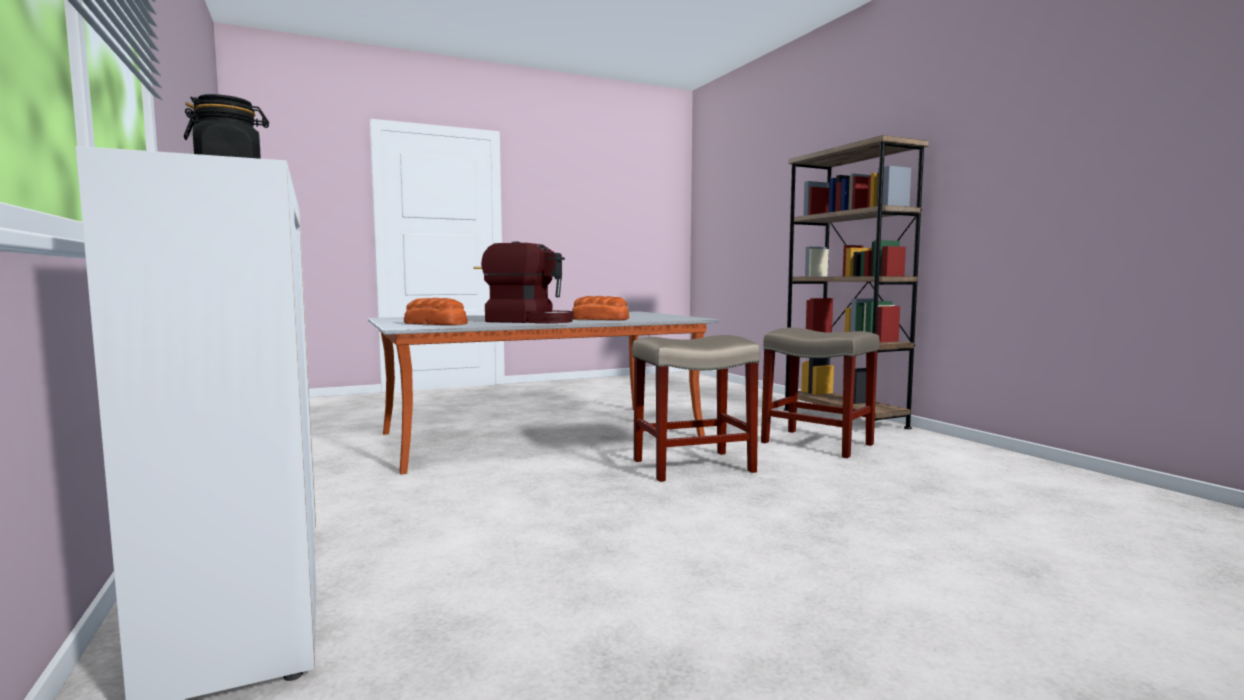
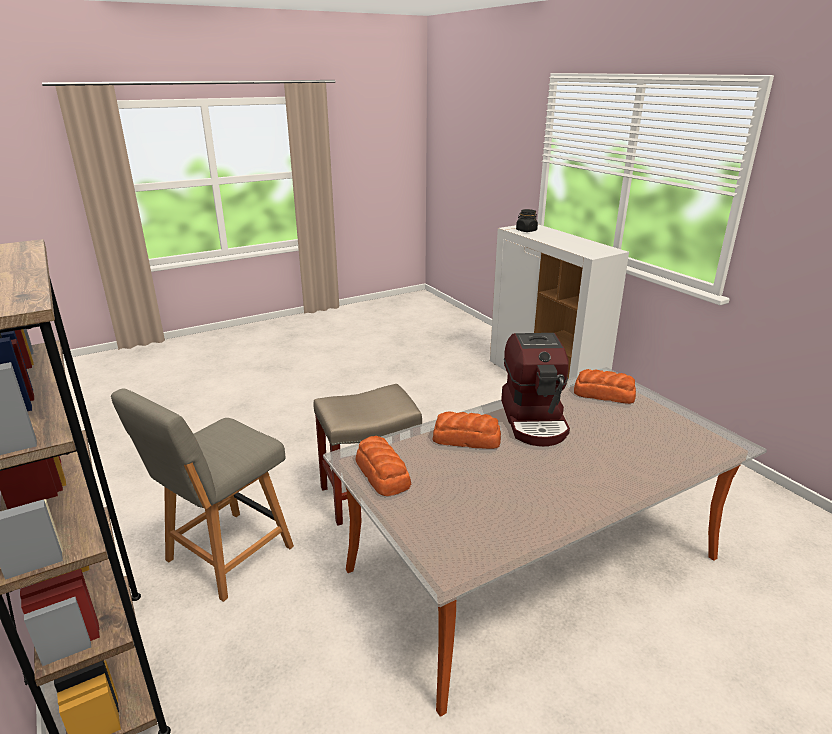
camera: 175 degrees right, 20 degrees up
(530, 321) = (535, 420): coffee machine -> coffee machine turned 105 degrees counterclockwise
(670, 317) = (382, 474): none -> bread
(818, 443) = (226, 556): beige stool -> grey chair

